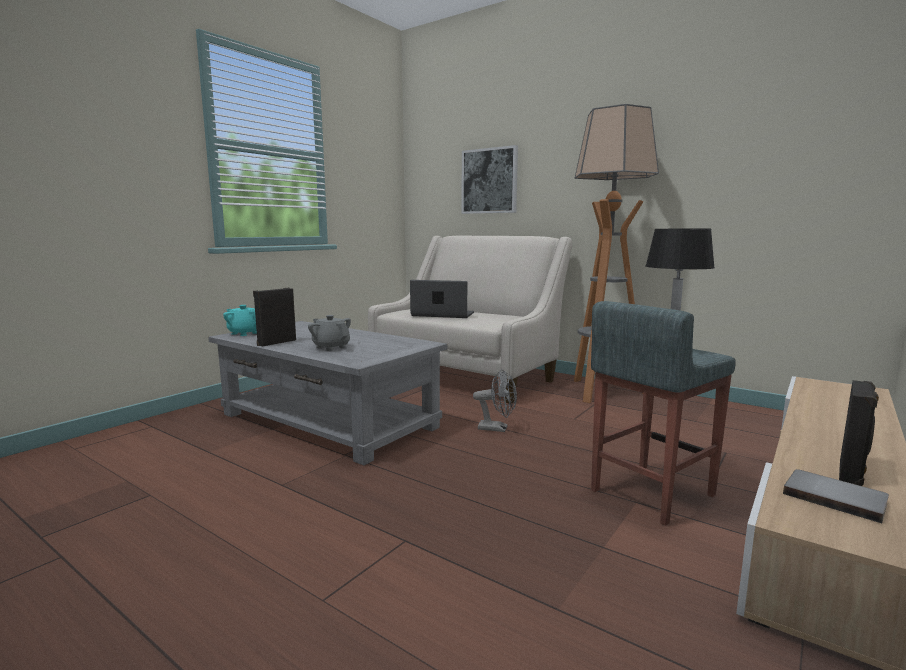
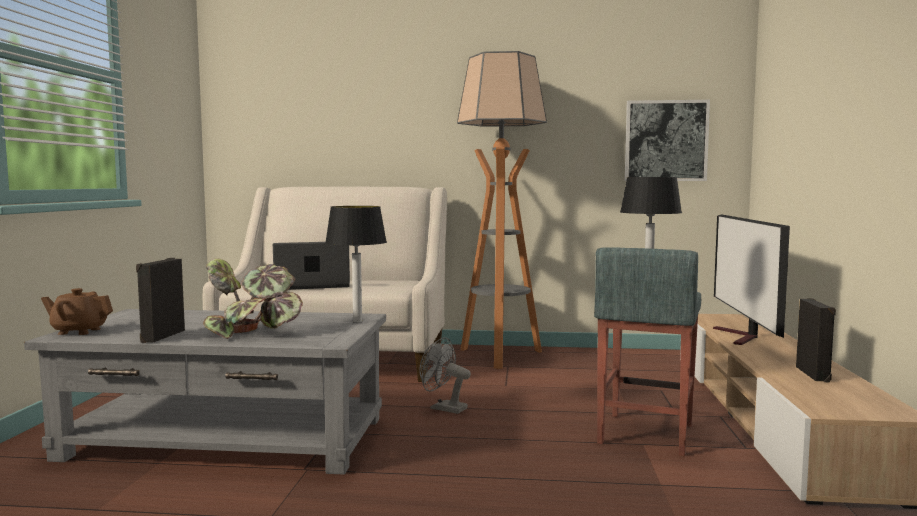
camera: 30 degrees left, 5 degrees down
(244, 333) = (79, 331): turquoise teapot -> brown teapot
(331, 347) = (255, 332): grey teapot -> potted plant
(413, 347) = (357, 321): none -> table lamp
(489, 181) = (334, 121): picture -> picture (666, 141)
(497, 428) = (443, 408): grey fan -> grey fan turned 135 degrees counterclockwise
(824, 413) = (742, 337): none -> television
(834, 497) = (825, 390): grey book -> none

